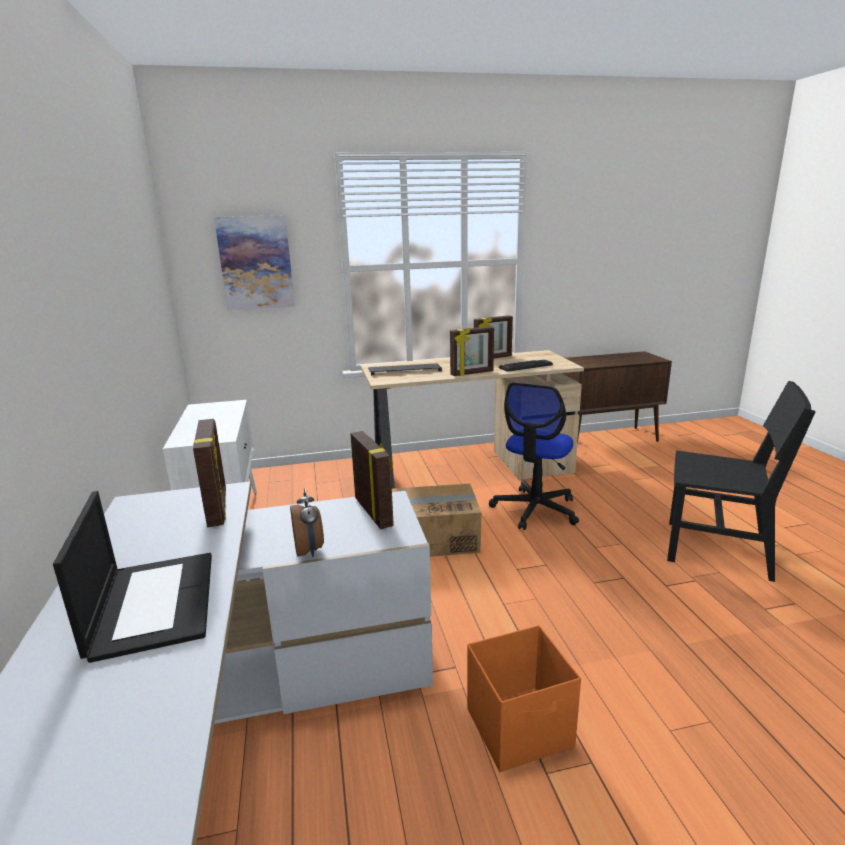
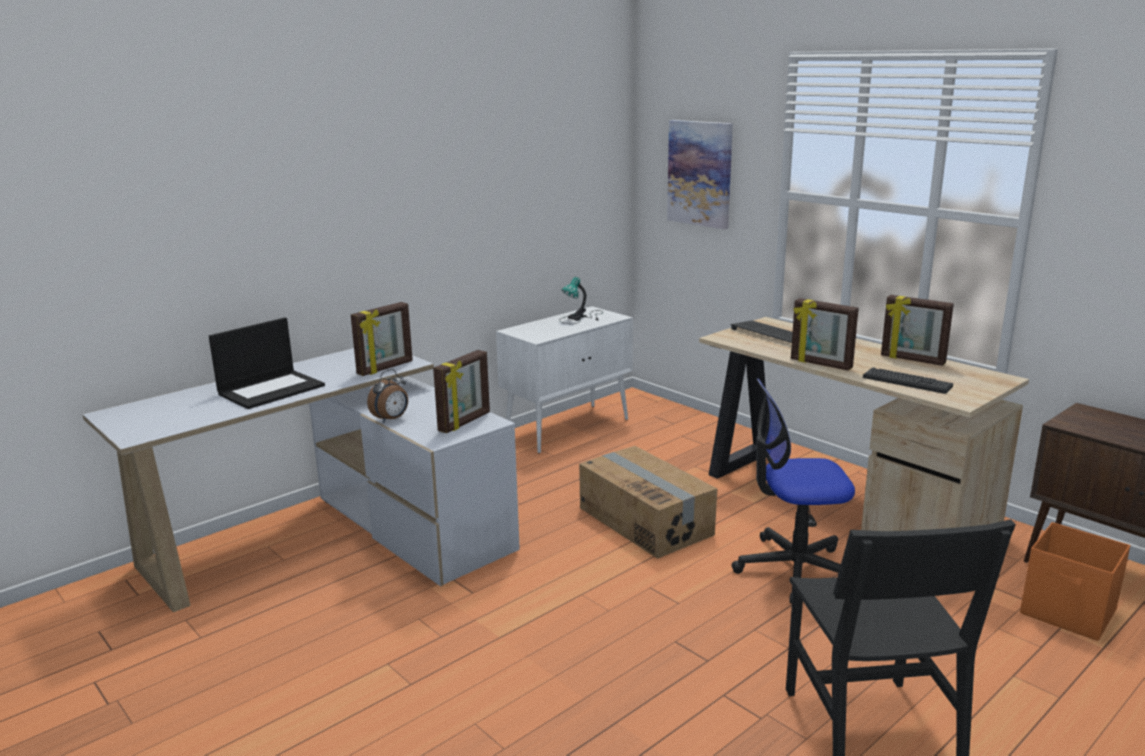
camera: 60 degrees right, 0 degrees up
(209, 413) = (582, 317): none -> table lamp
(520, 728) = (425, 641): orange storage box -> orange storage box (1069, 613)

